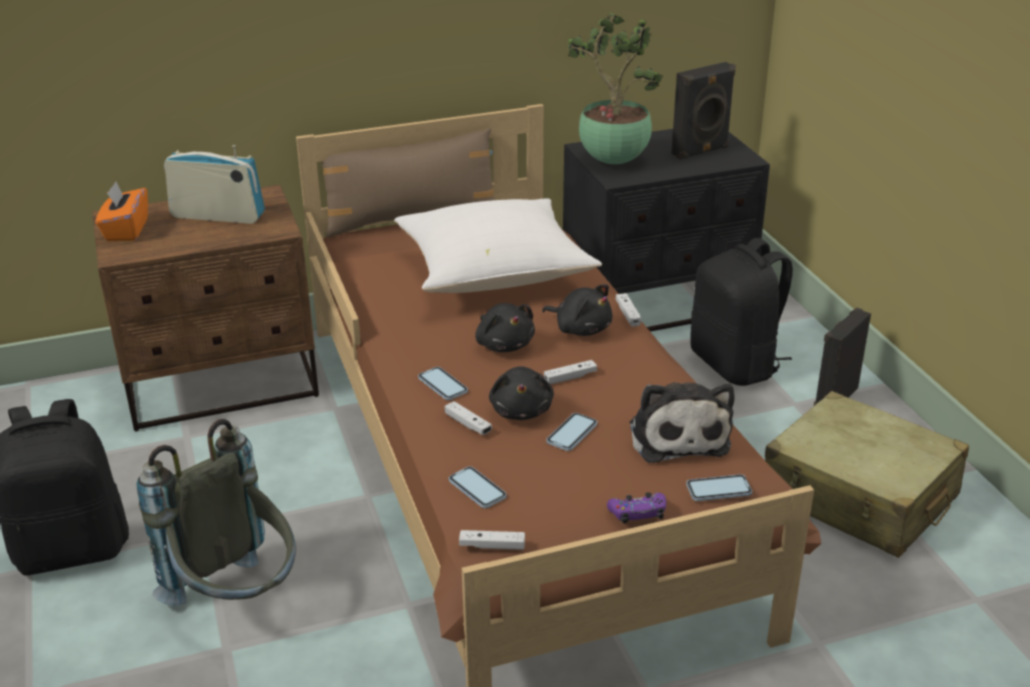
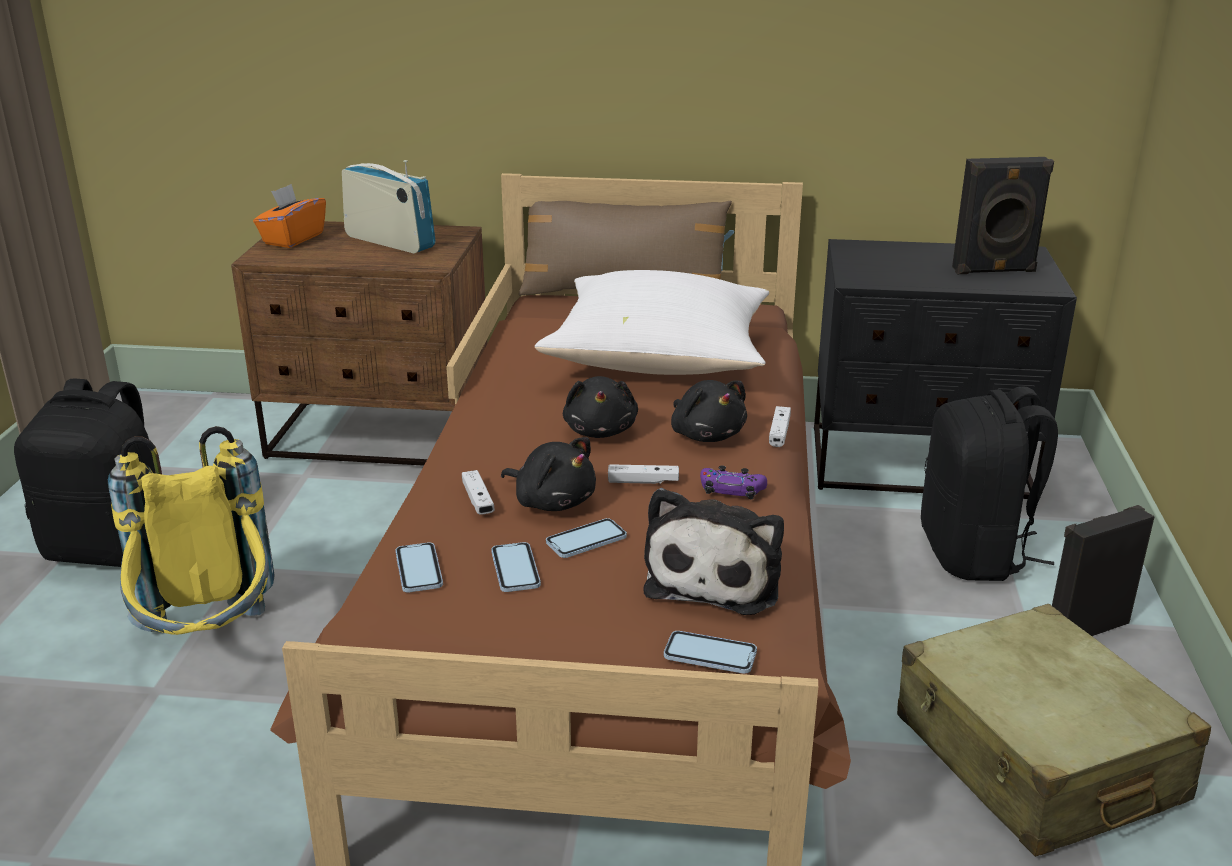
camera: 25 degrees right, 5 degrees down
(238, 600) = (210, 645): grey backpack -> yellow backpack
(442, 385) = (491, 455): phone -> phone (515, 569)
(492, 546) = (372, 635): white game controller -> none
(521, 410) = (552, 501): black plush toy -> black plush toy turned 75 degrees counterclockwise
(611, 161) = (869, 262): potted plant -> none
(637, 512) = (579, 650): purple game controller -> purple game controller (732, 490)

